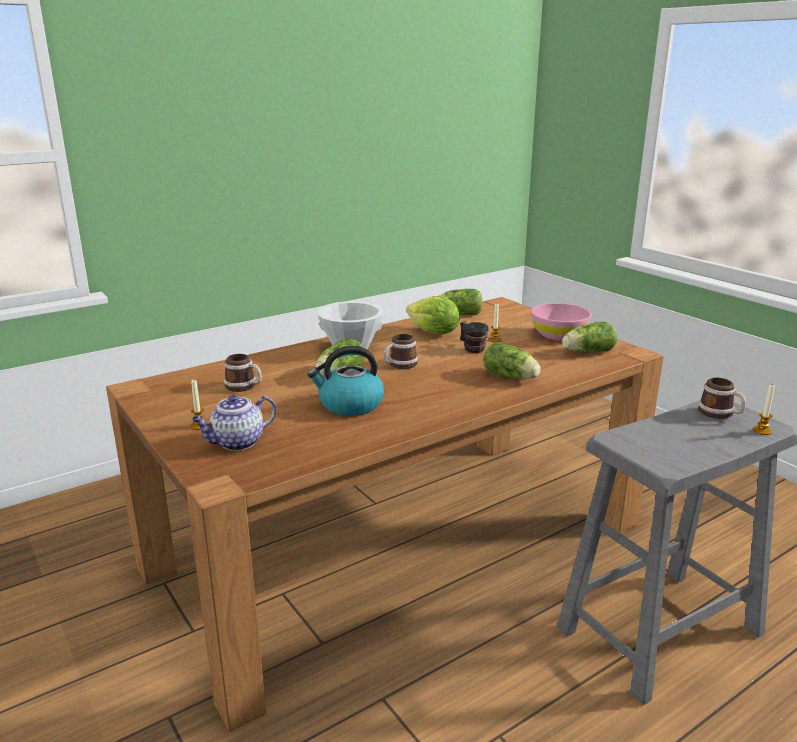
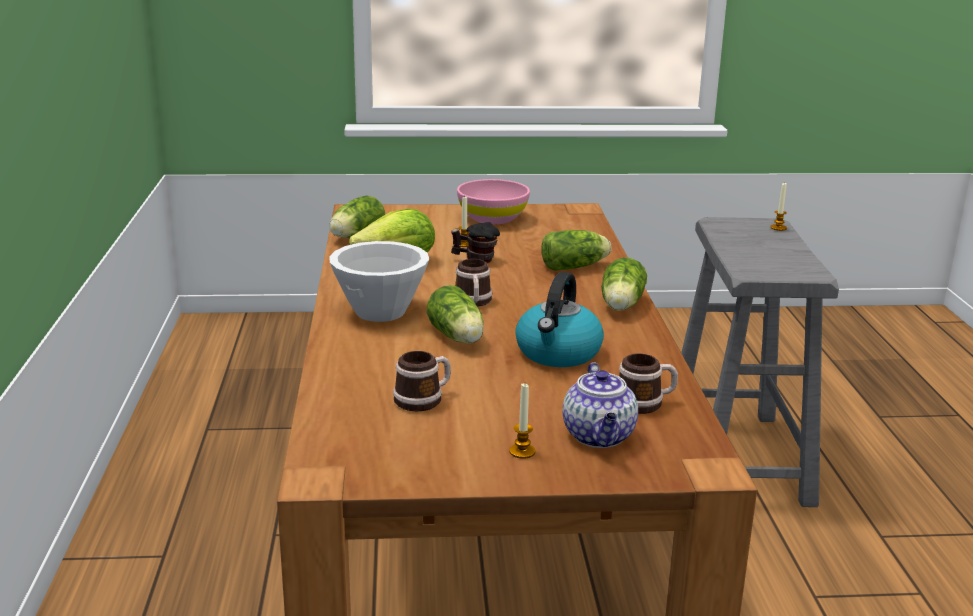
camera: 60 degrees left, 0 degrees up
(586, 352) = (553, 222): lettuce -> lettuce (621, 306)
(720, 414) = (736, 228): mug -> mug (645, 403)

